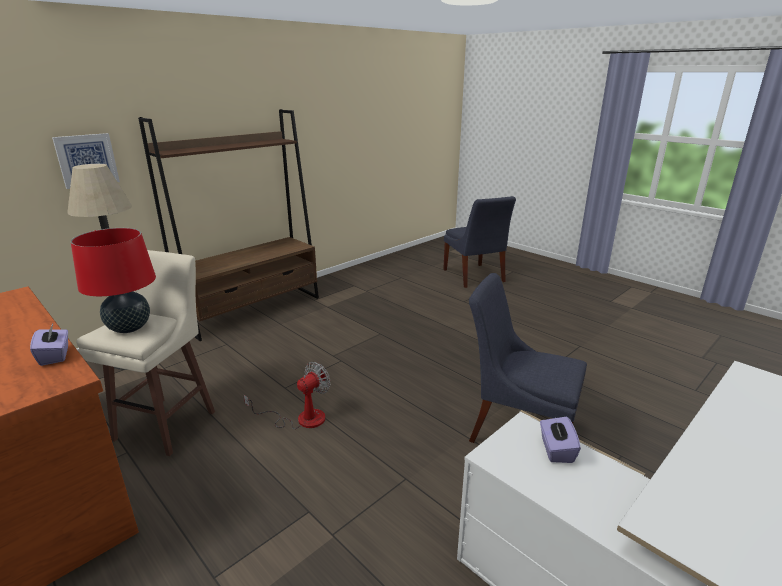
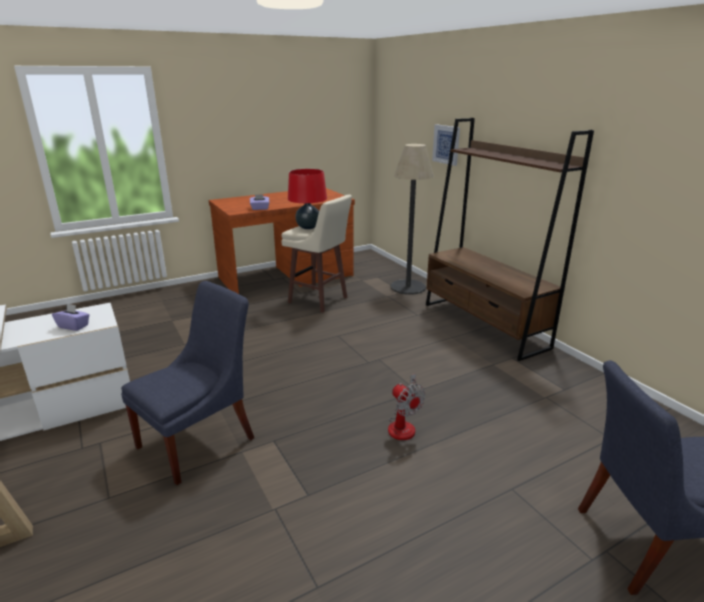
camera: 105 degrees right, 0 degrees up
(301, 418) = (294, 340): fan -> fan (404, 424)

